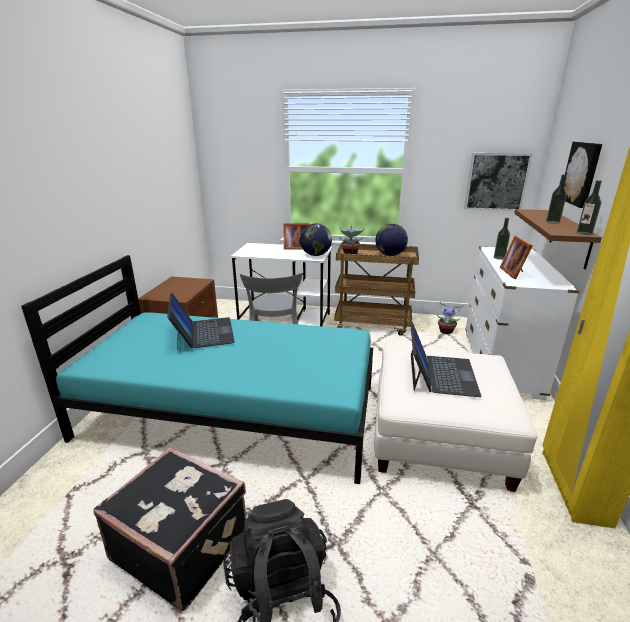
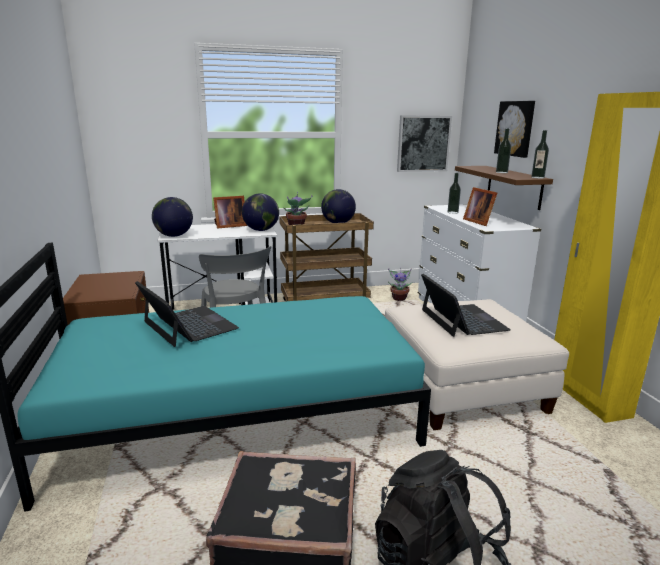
camera: 25 degrees left, 5 degrees down
(245, 253) = (174, 236): none -> globe

